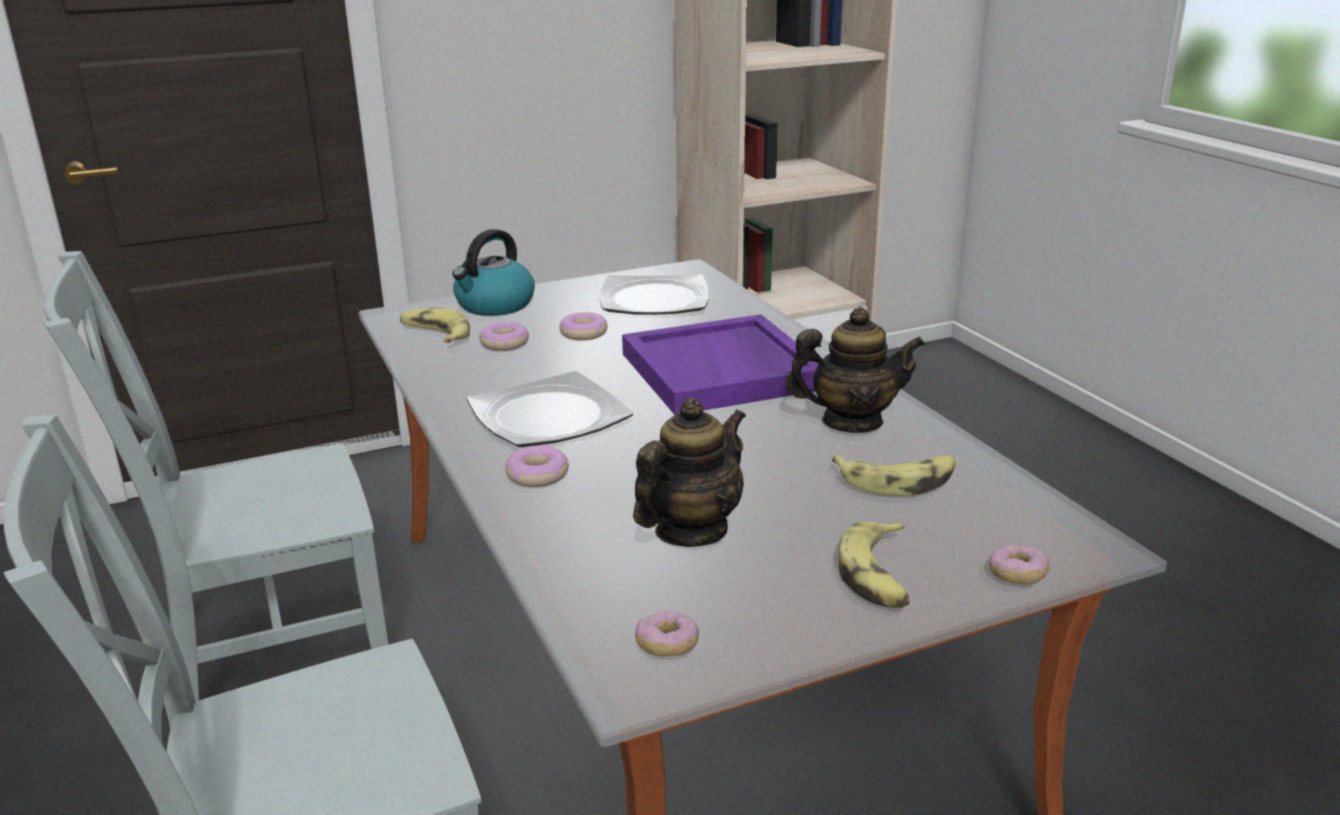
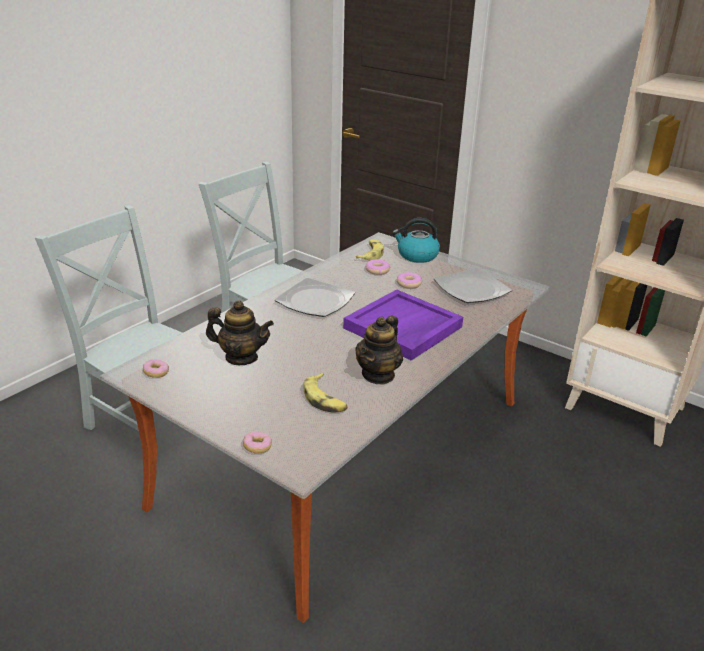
camera: 60 degrees right, 5 degrees up
(537, 475) = (262, 313): donut -> none
(851, 422) = (378, 375): teapot -> teapot turned 60 degrees clockwise
(879, 576) = (233, 410): banana -> none

